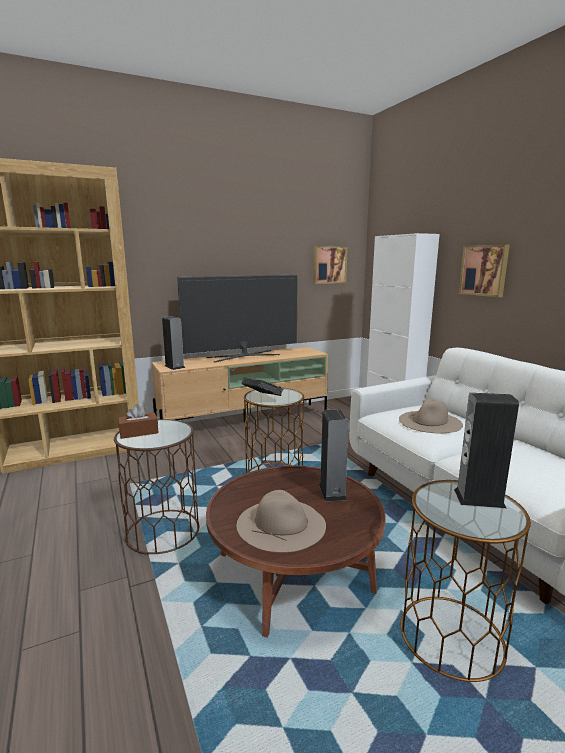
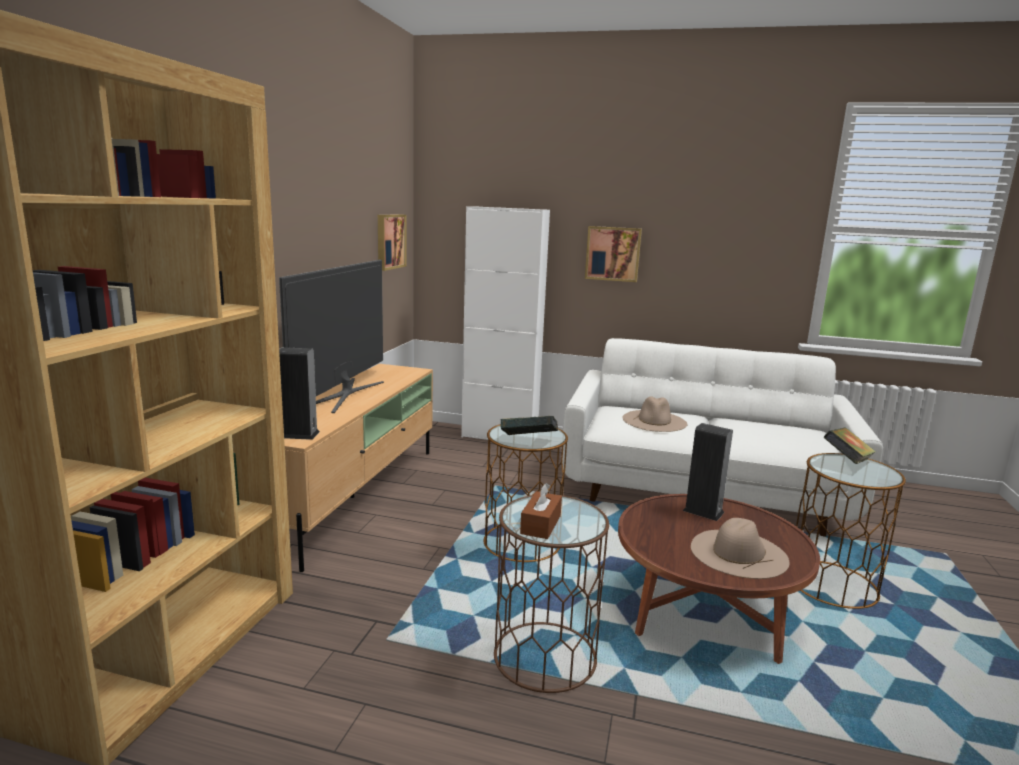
camera: 50 degrees left, 0 degrees up
(479, 498) = (846, 462): speaker -> book

